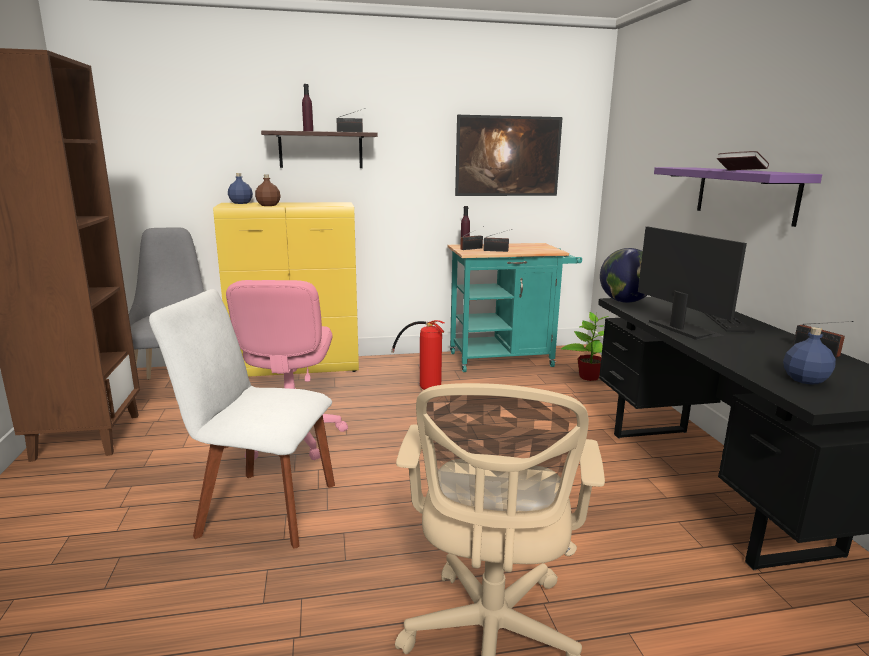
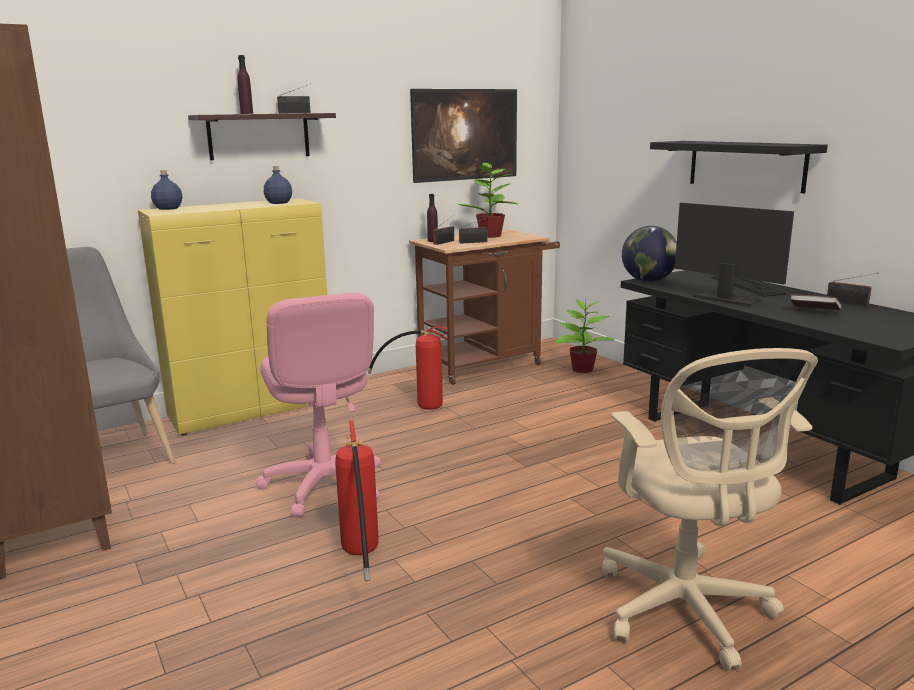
camera: 20 degrees left, 0 degrees up
(262, 507) = (361, 559): white chair -> fire extinguisher
(268, 205) = (214, 209): brown bottle -> none
(507, 359) = (486, 364): turquoise cart -> brown cart
(519, 247) = (490, 236): none -> potted plant
(740, 171) = (754, 144): book -> book (814, 312)
(745, 194) = (746, 165): purple shelf -> black shelf
(804, 379) = (866, 326): blue bottle -> blue bottle (278, 203)

